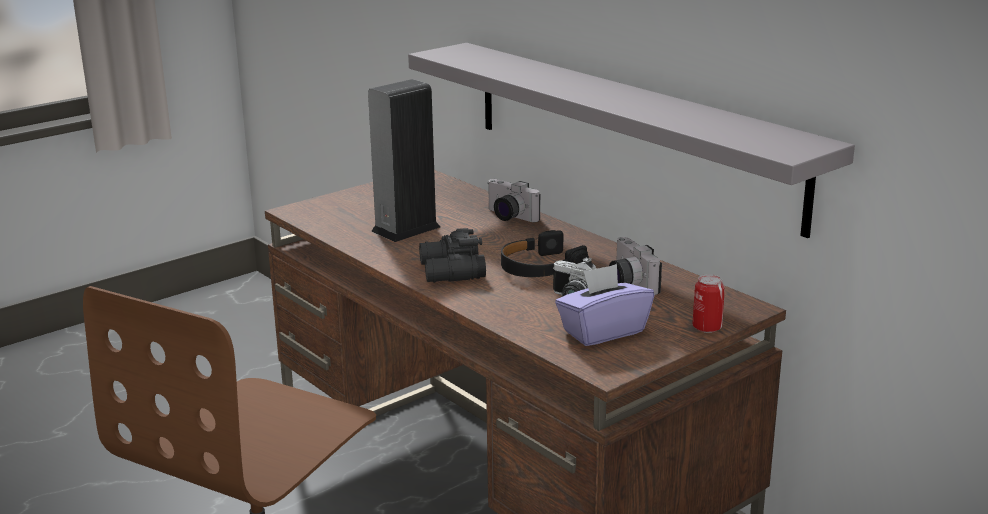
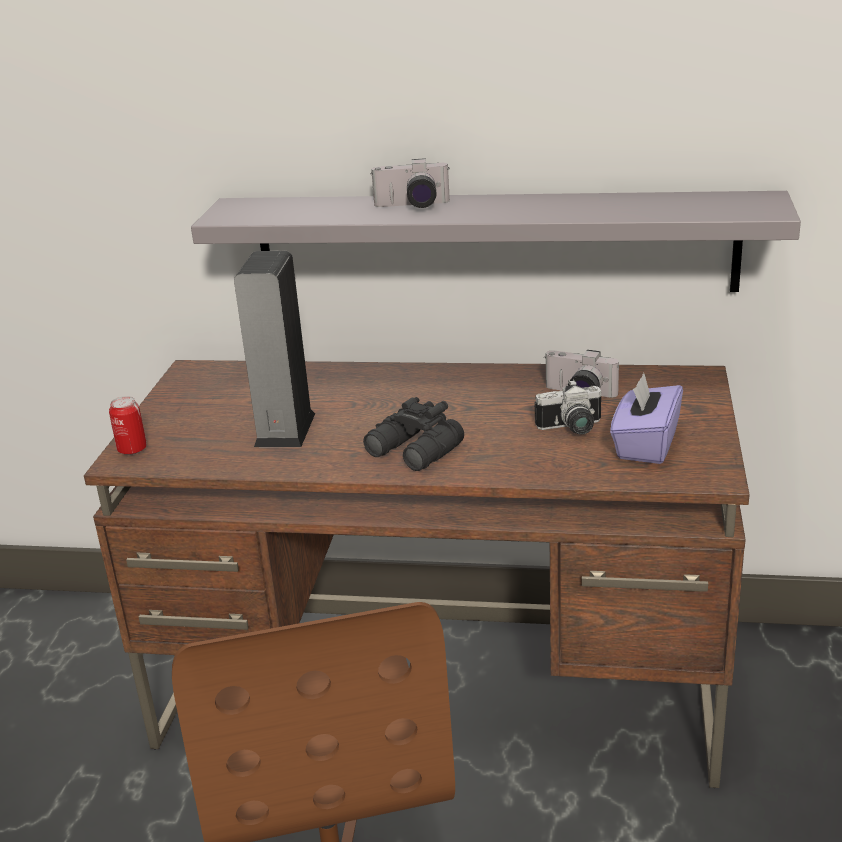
camera: 40 degrees left, 5 degrees up
(507, 217) = (358, 378): camera -> camera (412, 206)
(540, 268) = (483, 413): black headphones -> none
(707, 328) = (707, 405): can -> can (132, 449)

